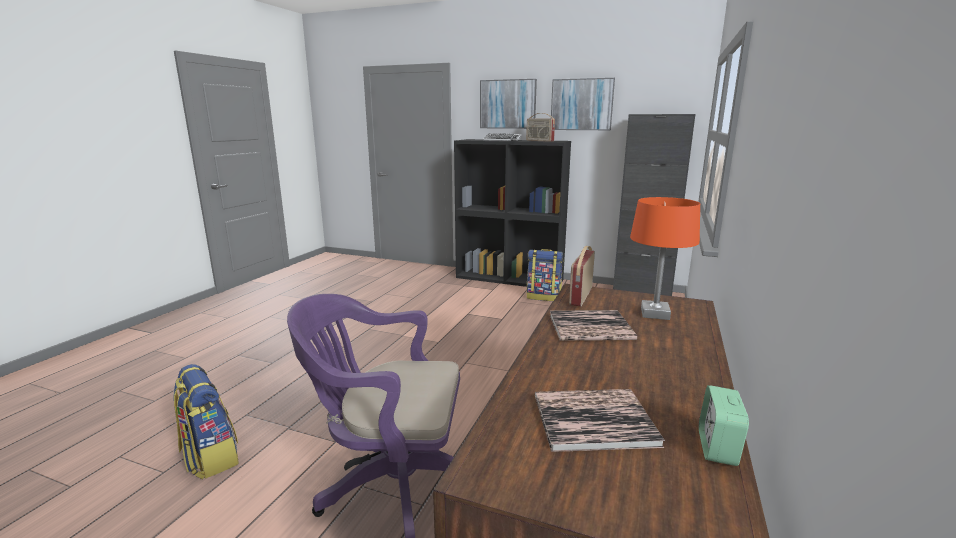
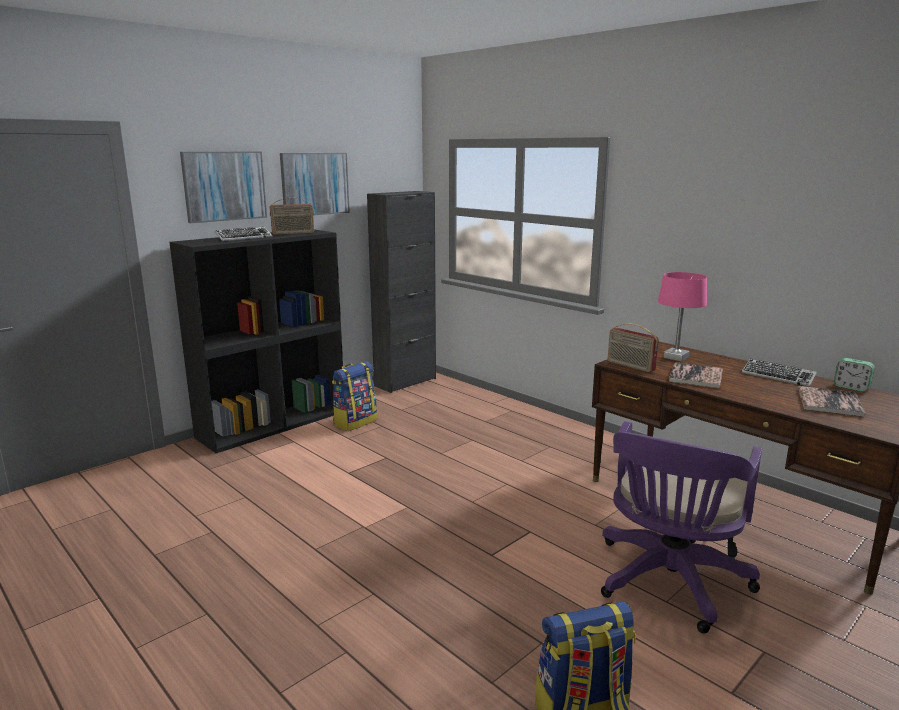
camera: 65 degrees left, 0 degrees up
(655, 314) = (676, 357): orange table lamp -> pink table lamp
(674, 378) = (777, 377): none -> keyboard

